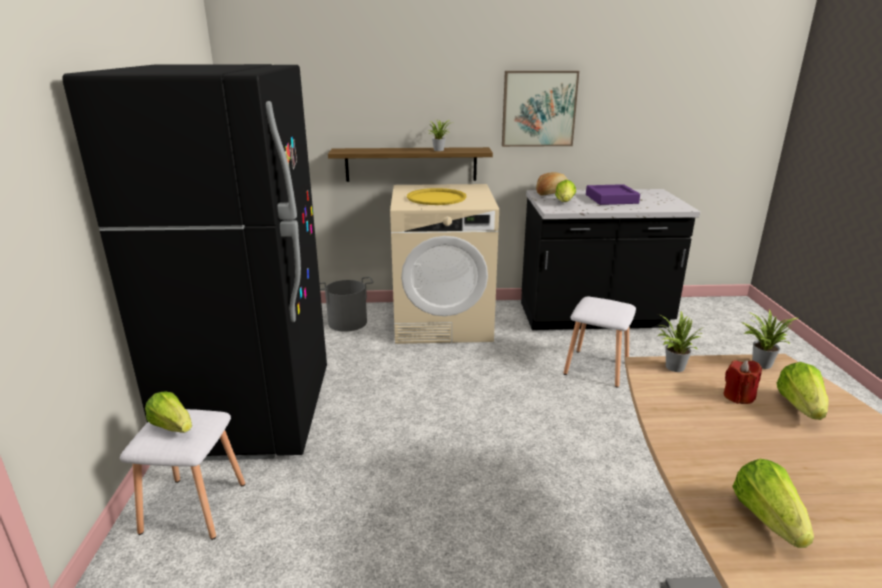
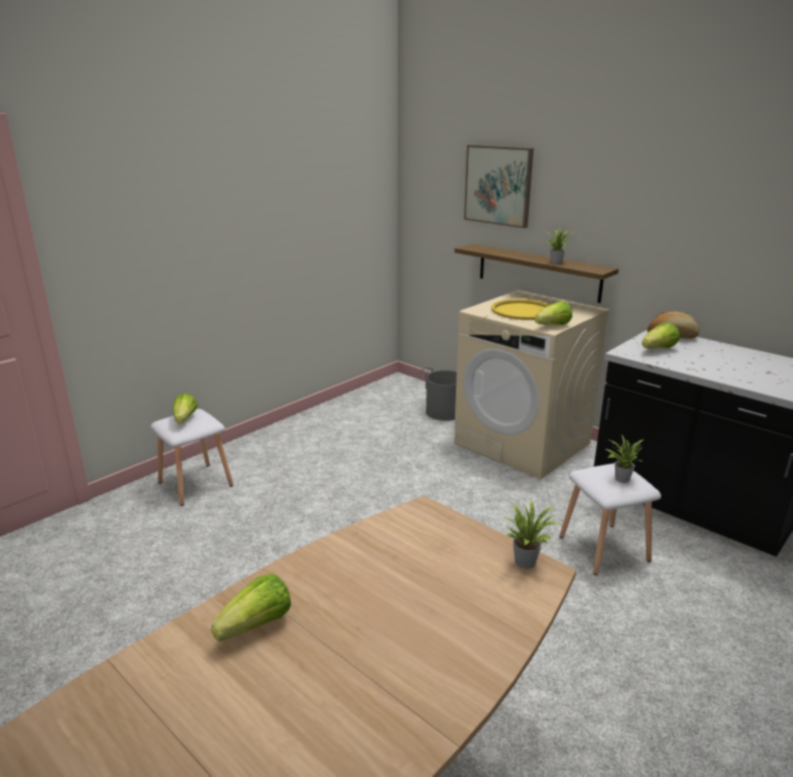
camera: 45 degrees right, 0 degrees up
(253, 413) = (294, 447): black fridge -> none
(538, 109) = (681, 232): picture -> picture (498, 185)
(611, 199) = (729, 361): purple tray -> none
(672, 367) = (440, 520): potted plant -> potted plant (620, 478)
(738, 396) = (436, 565): red candle -> none
(800, 407) = (467, 603): lettuce -> lettuce (553, 326)

